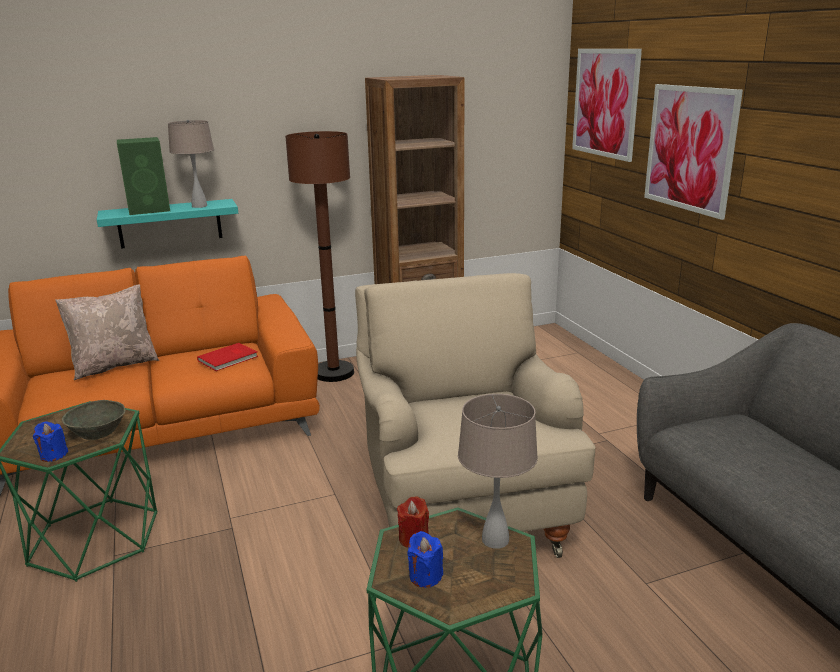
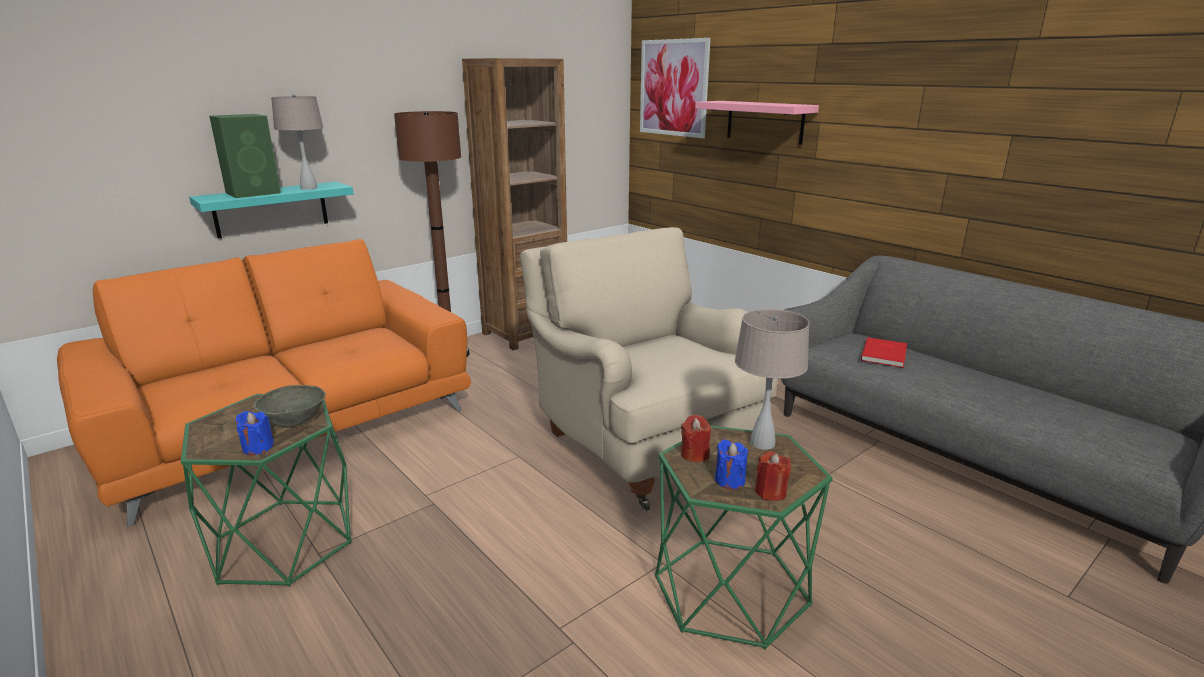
camera: 20 degrees left, 0 degrees up
(115, 365) = (241, 363): beige pillow -> none
(229, 358) = (371, 342): red book -> red book (885, 354)
(456, 599) = (770, 492): none -> red candle
(690, 149) = (765, 122): picture -> pink shelf

